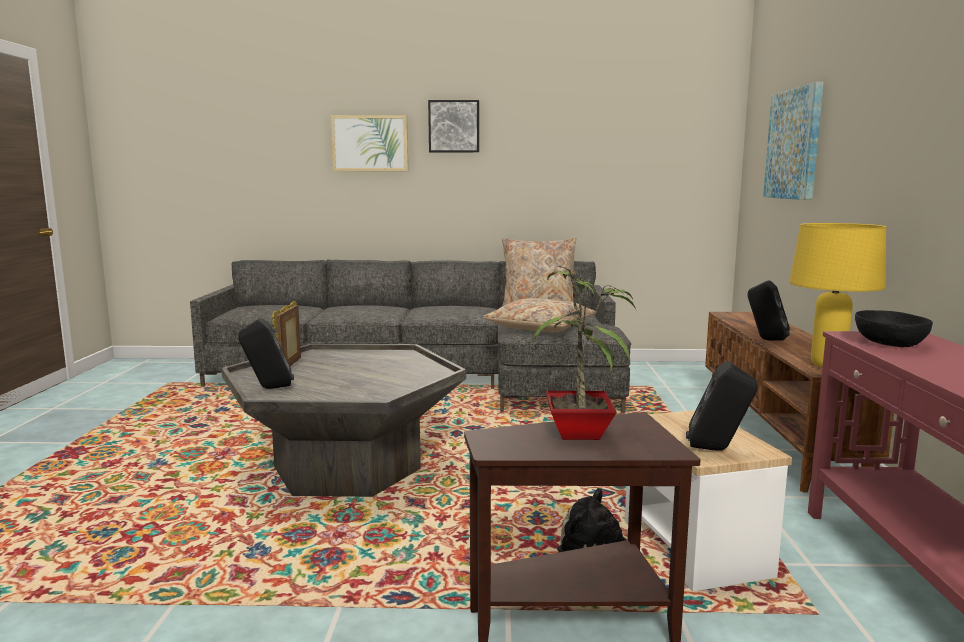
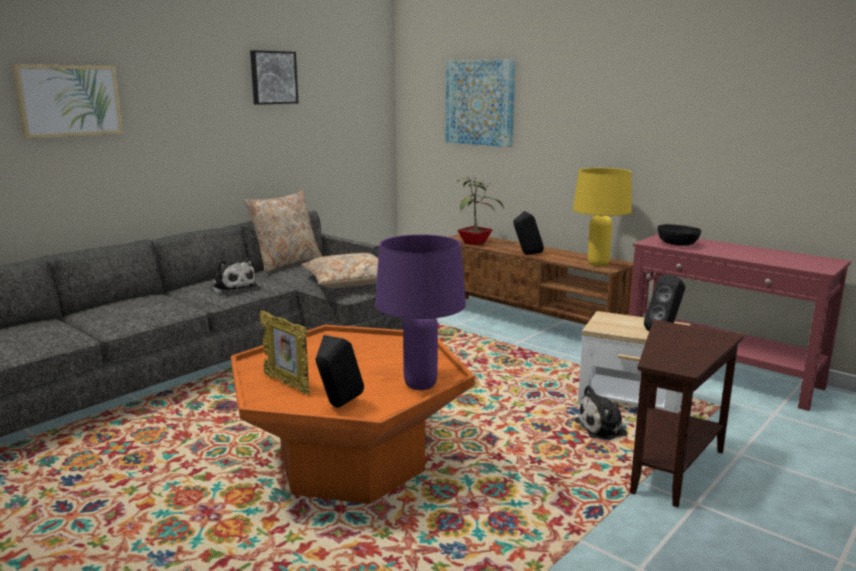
camera: 50 degrees left, 5 degrees up
(347, 469) = (351, 463): grey coffee table -> orange coffee table
(349, 396) = (420, 384): none -> purple table lamp
(448, 312) = (232, 287): none -> plush toy
(454, 126) = (167, 79): picture -> picture (273, 77)
(582, 433) = (678, 342): potted plant -> potted plant (475, 243)

